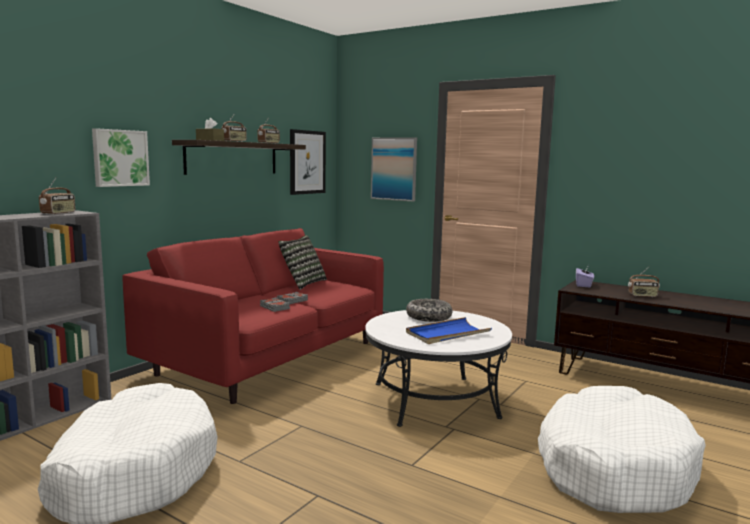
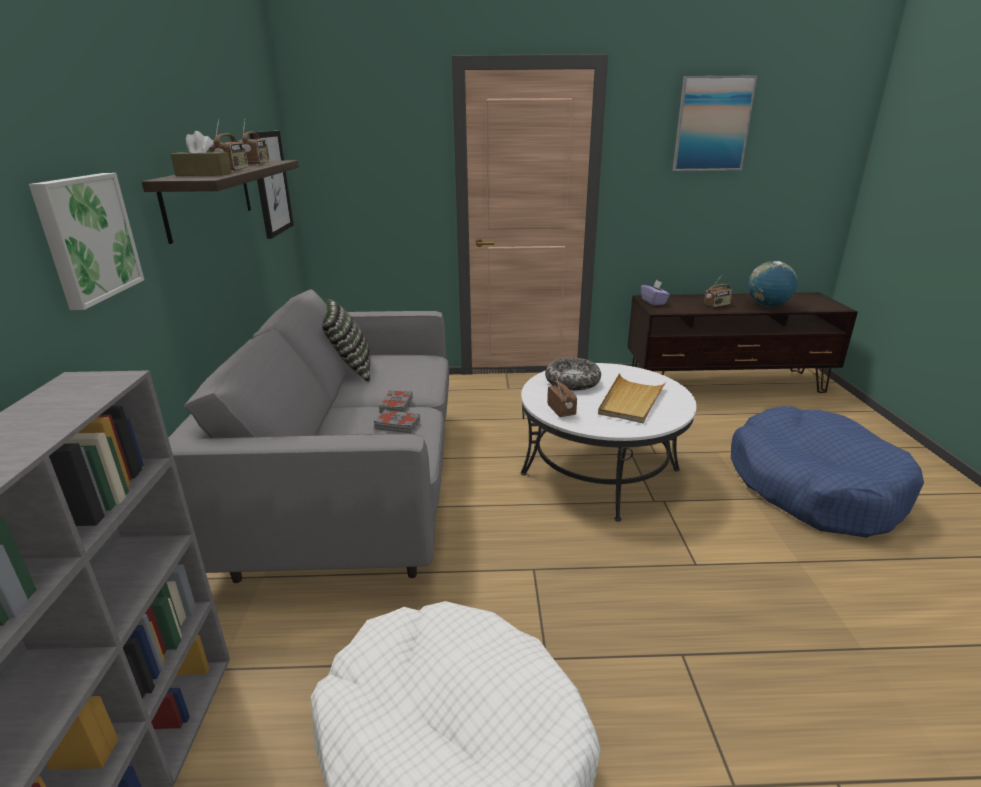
camera: 35 degrees left, 15 degrees up
(58, 213) = (73, 397): radio -> radio (561, 410)
(269, 359) = (354, 486): red sofa -> grey sofa
(394, 169) = (391, 182): picture -> picture (712, 124)
(447, 334) = (631, 401): blue tray -> beige tray
(613, 467) = (813, 486): white dog bed -> blue dog bed
(699, 304) = (767, 305): none -> globe

